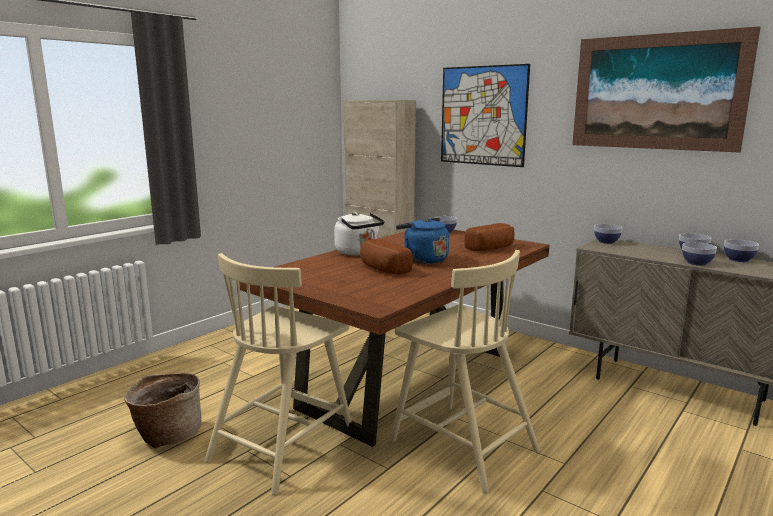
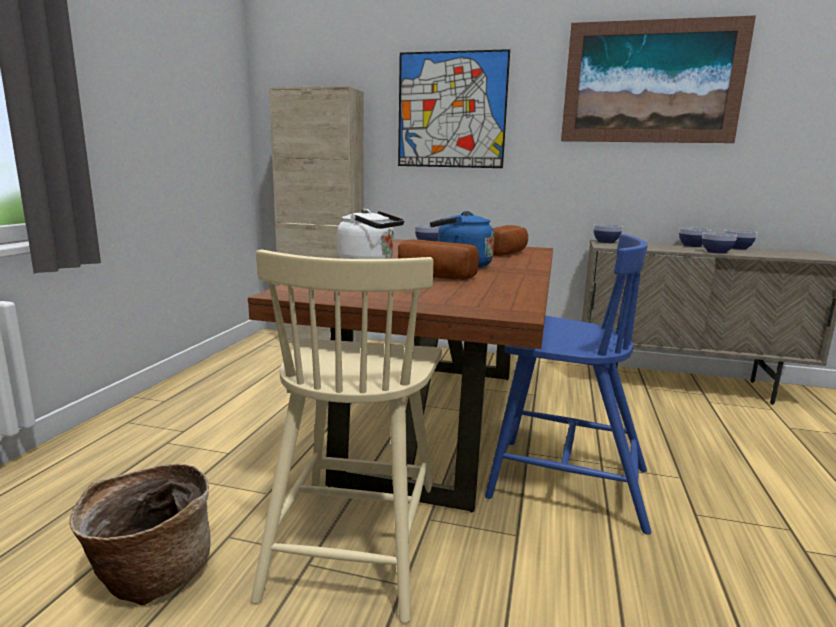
camera: 25 degrees left, 0 degrees up
(461, 444) = (565, 482): beige chair -> blue chair

